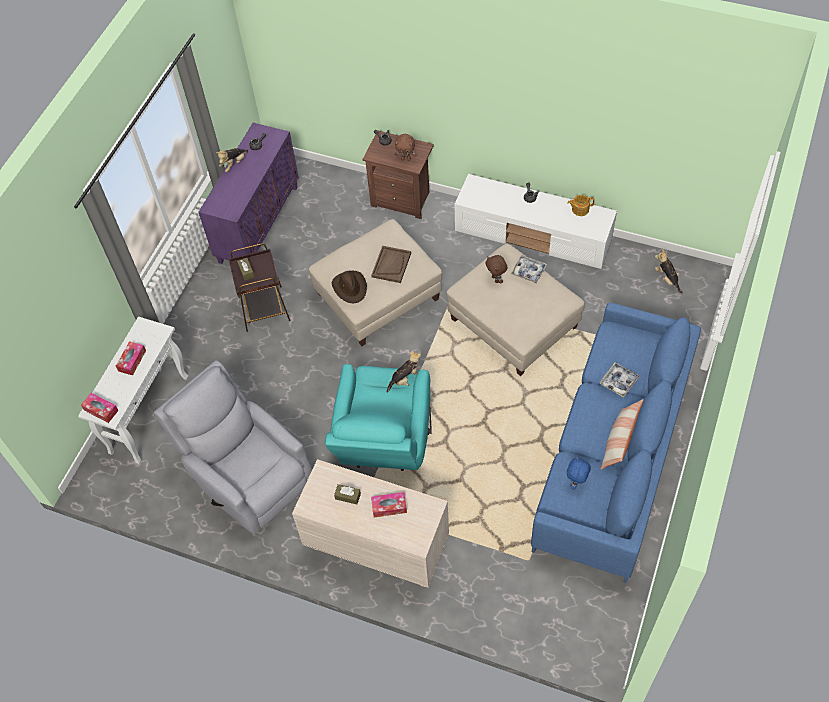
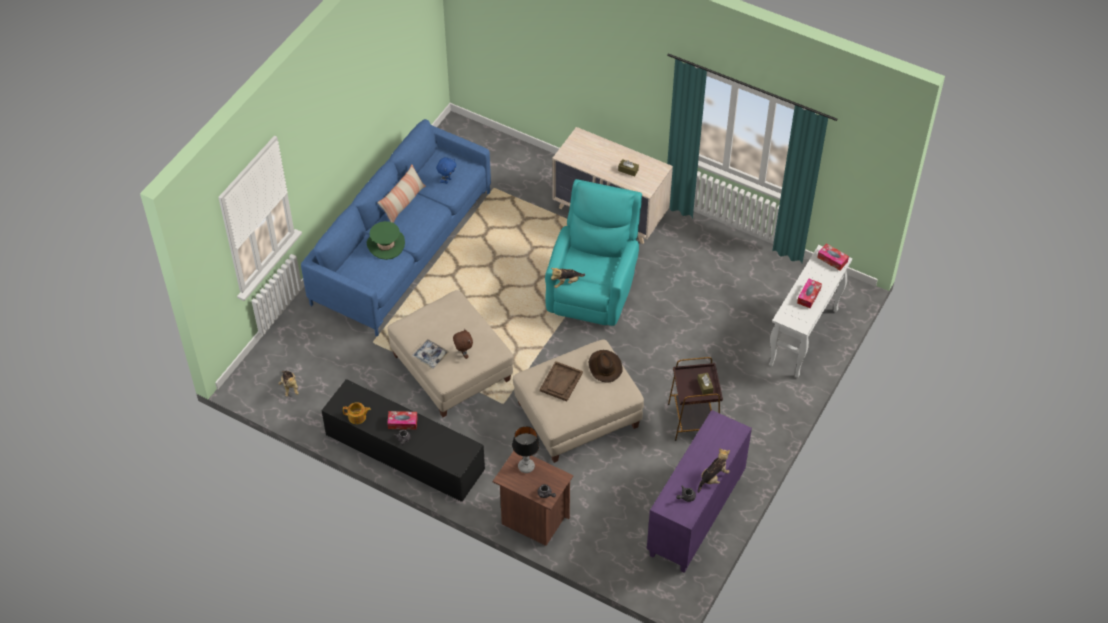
camera: 175 degrees left, 5 degrees down
(247, 474) = (713, 277): grey armchair -> none
(389, 507) = (597, 159): tissue box -> tissue box (402, 423)
(406, 159) = (526, 467): brown plush toy -> table lamp
(534, 236) = (403, 453): white tv stand -> black tv stand
(618, 381) = (386, 245): tray -> green hat

